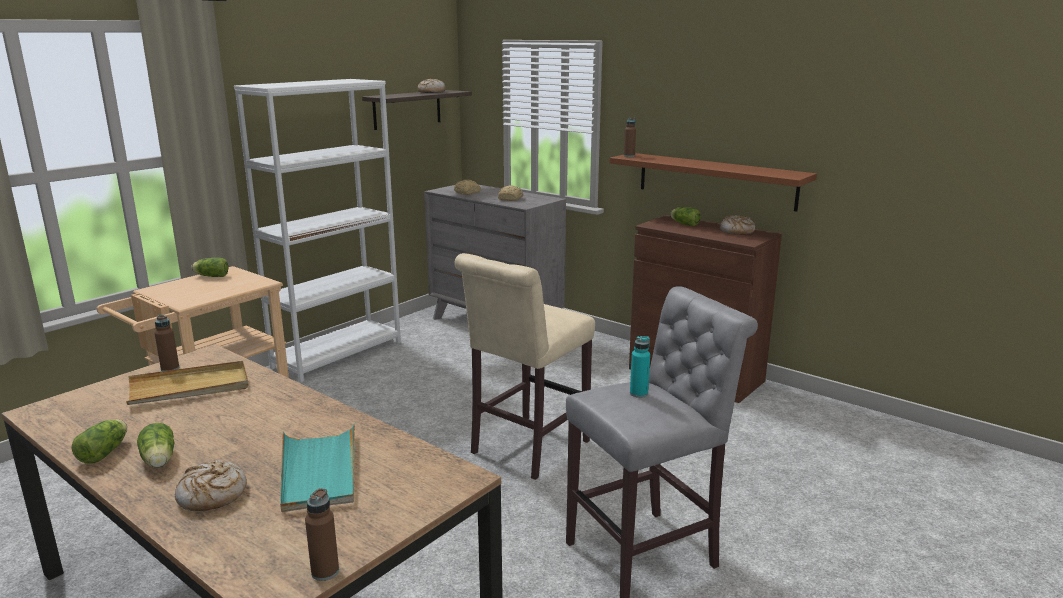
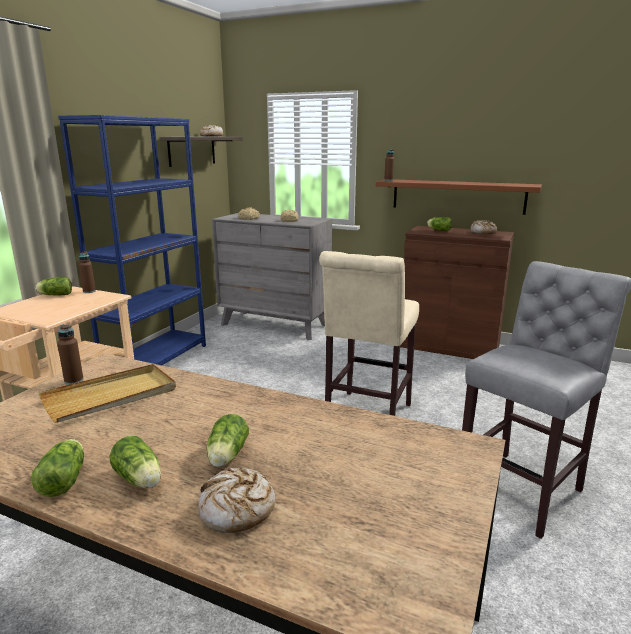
camera: 15 degrees left, 0 degrees up
(240, 453) = (226, 456): none -> lettuce
(319, 471) = (328, 462): turquoise tray -> none
(325, 572) = (452, 579): brown bottle -> brown bottle (89, 291)
(338, 354) = (157, 361): white bookcase -> blue bookcase
(638, 393) = (529, 353): turquoise bottle -> none

